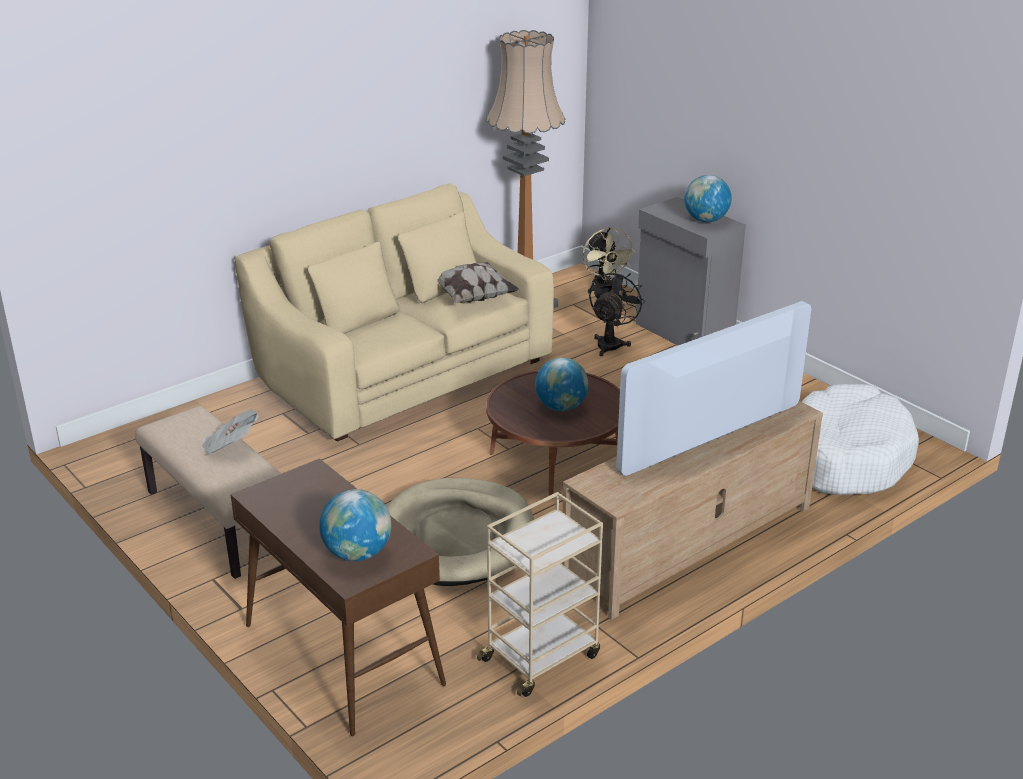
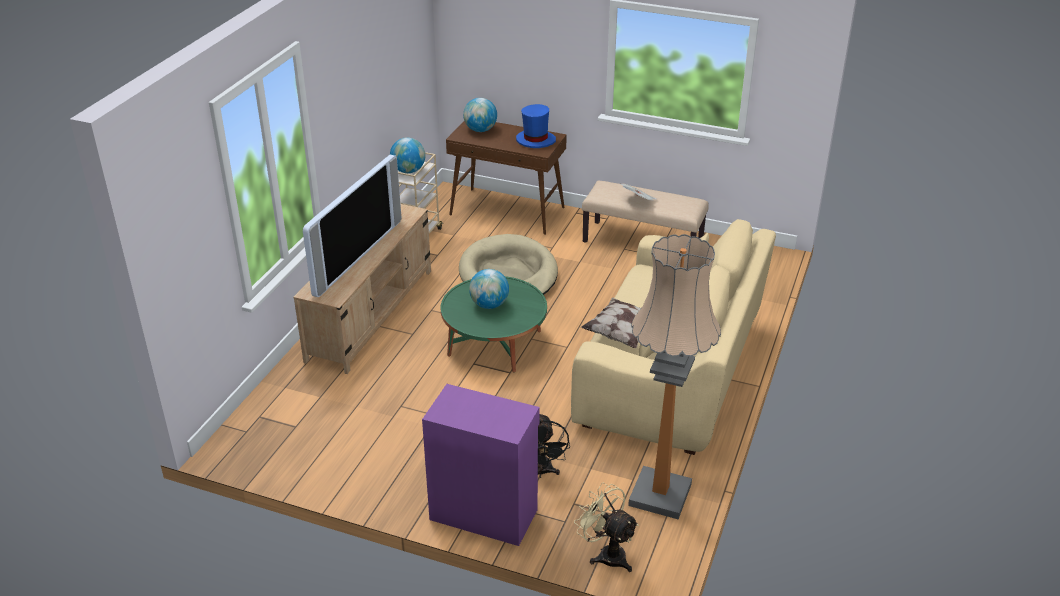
camera: 150 degrees right, 5 degrees up
(294, 497) = (535, 140): none -> blue hat
(556, 457) = (494, 343): brown coffee table -> green coffee table
(683, 333) = (483, 513): grey cabinet -> purple cabinet
(706, 220) = (463, 411): globe -> globe (408, 171)
(845, 457) = (287, 415): white dog bed -> none

